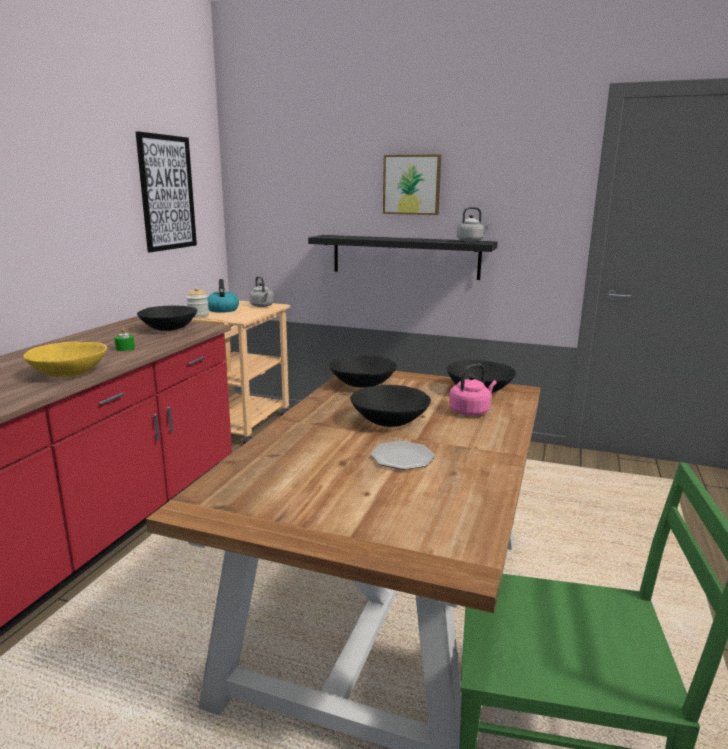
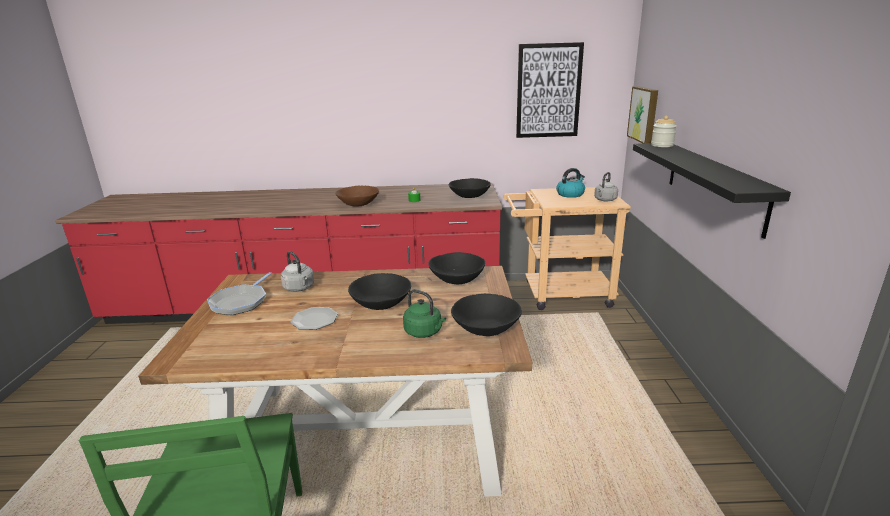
camera: 70 degrees right, 5 degrees up
(69, 373) = (358, 204): yellow bowl -> brown bowl
(198, 315) = (539, 193): jar -> jar (662, 145)
(292, 506) = (241, 302): none -> frying pan
(412, 185) = (733, 97): picture -> picture (644, 114)
(471, 241) = (750, 183): grey kettle -> grey kettle (299, 288)
(471, 411) = (424, 332): pink kettle -> green kettle

